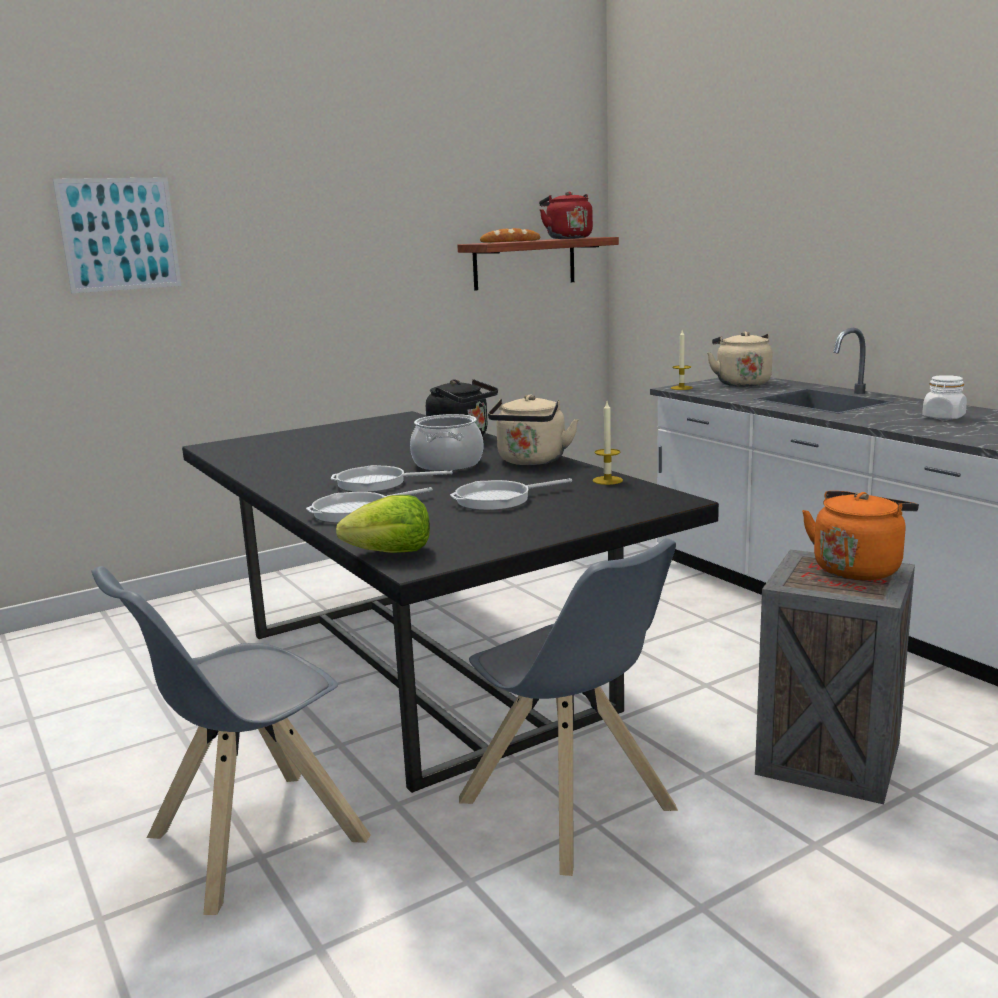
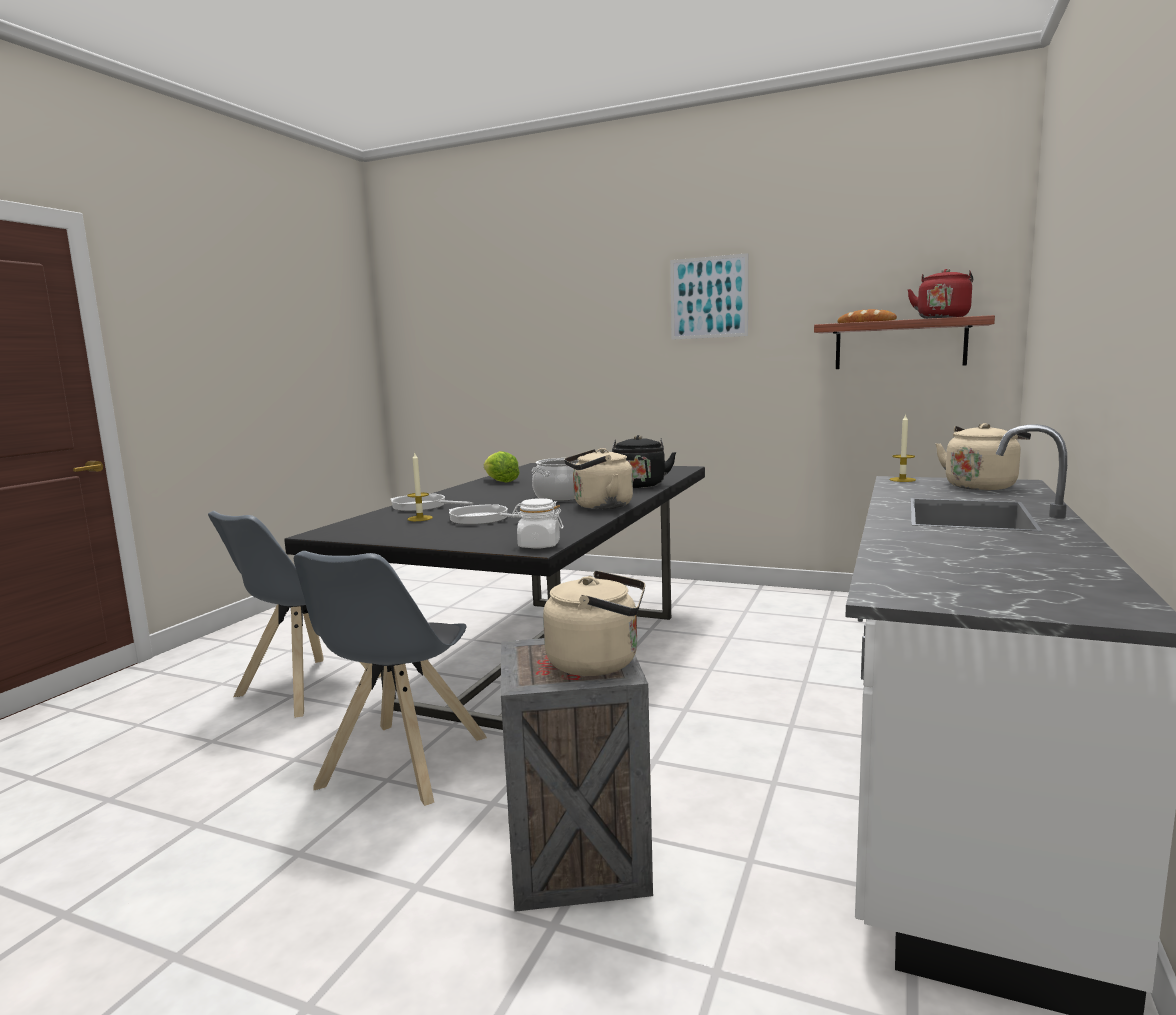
camera: 55 degrees right, 5 degrees down
(119, 234) = (550, 320): picture -> picture (709, 297)
(250, 840) = (306, 688): grey chair -> grey chair turned 75 degrees counterclockwise
(377, 483) = (491, 497): frying pan -> none
(391, 552) = (341, 526): lettuce -> lettuce (500, 481)
(607, 480) = (571, 527): candle -> candle (420, 518)
(858, 568) = (599, 663): orange kettle -> beige kettle
(943, 417) = (996, 554): white jar -> white jar (538, 545)

